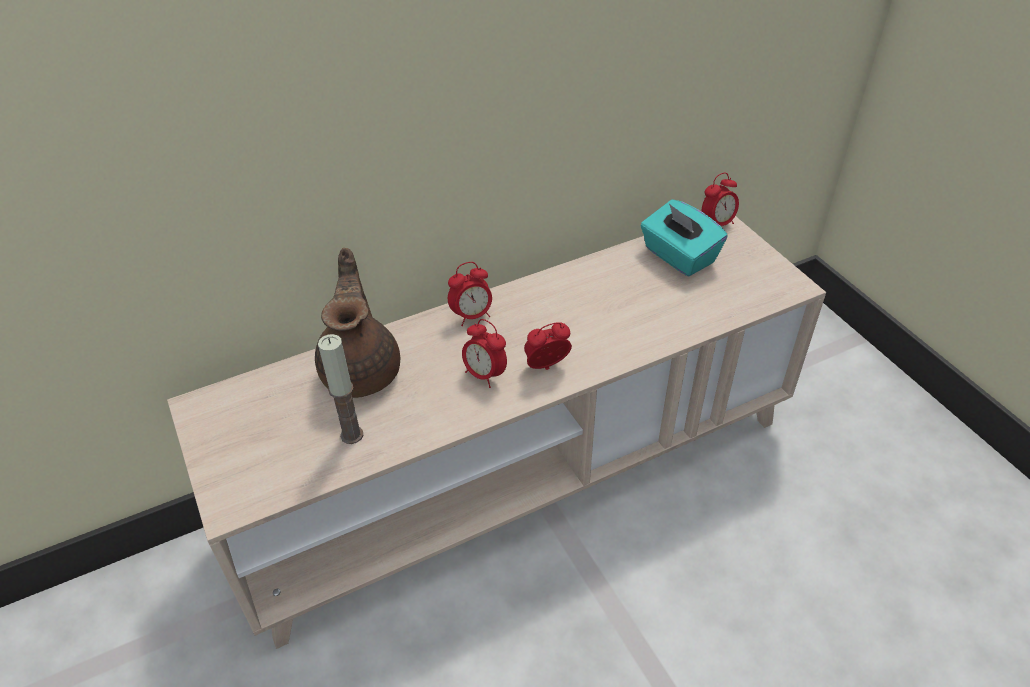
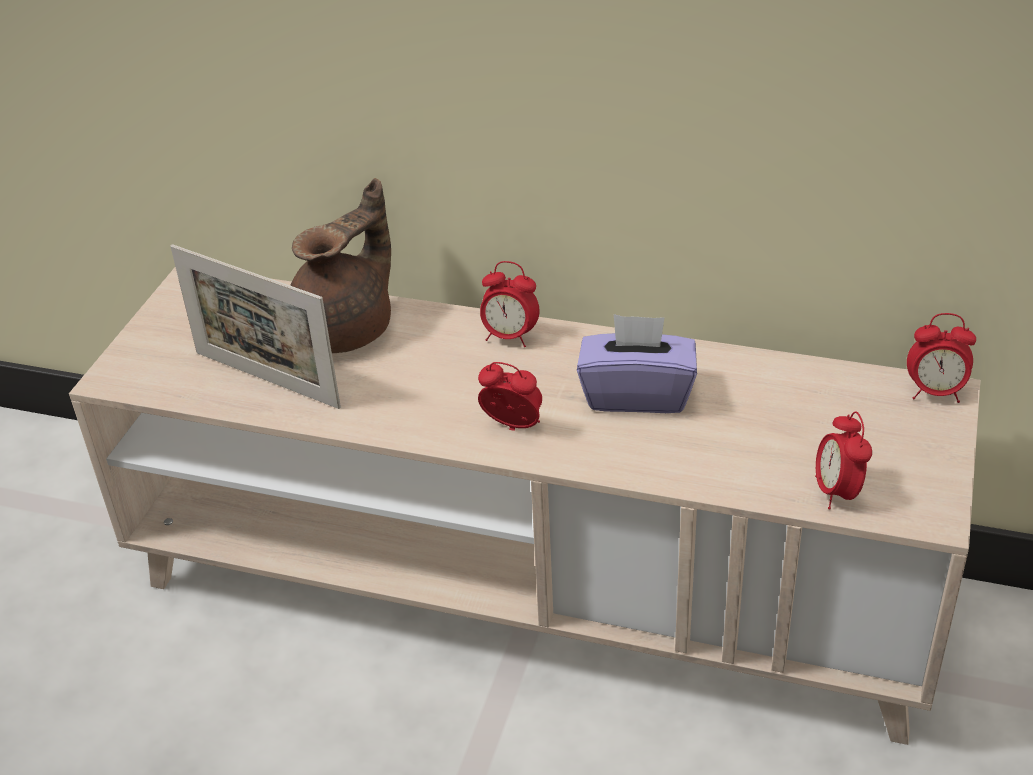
camera: 45 degrees right, 5 degrees down
(351, 435) = (266, 379): candle -> picture frame
(485, 374) = (445, 398): alarm clock -> alarm clock (837, 492)
(585, 307) = (637, 394): none -> purple tissue box
(678, 256) = (827, 401): turquoise tissue box -> none

